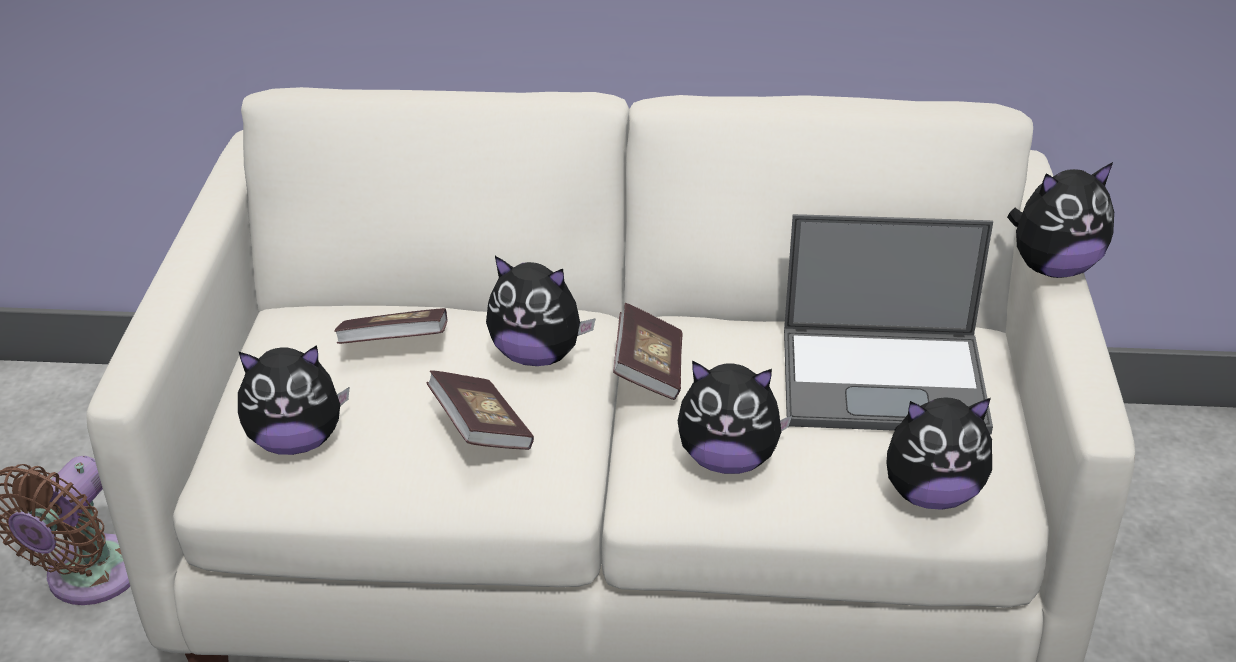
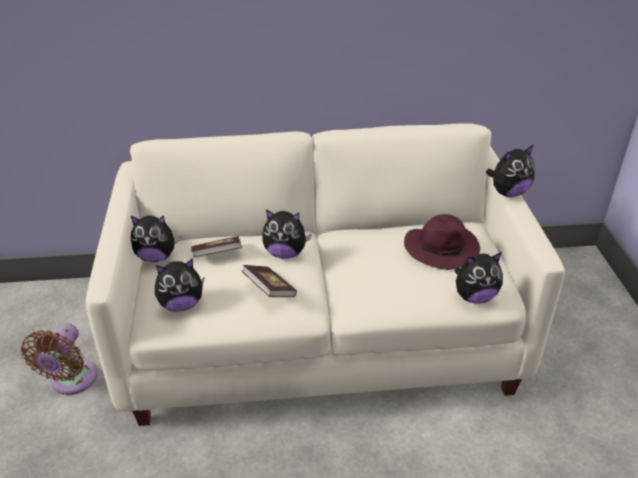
camera: 10 degrees left, 0 degrees up
(649, 370) = (337, 255): book -> none
(728, 459) = (383, 291): plush toy -> plush toy (156, 257)
(886, 379) = (442, 248): laptop -> purple hat

